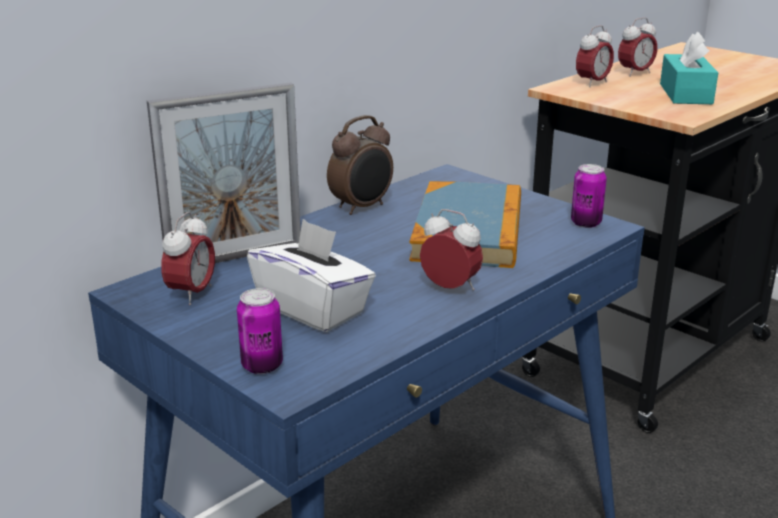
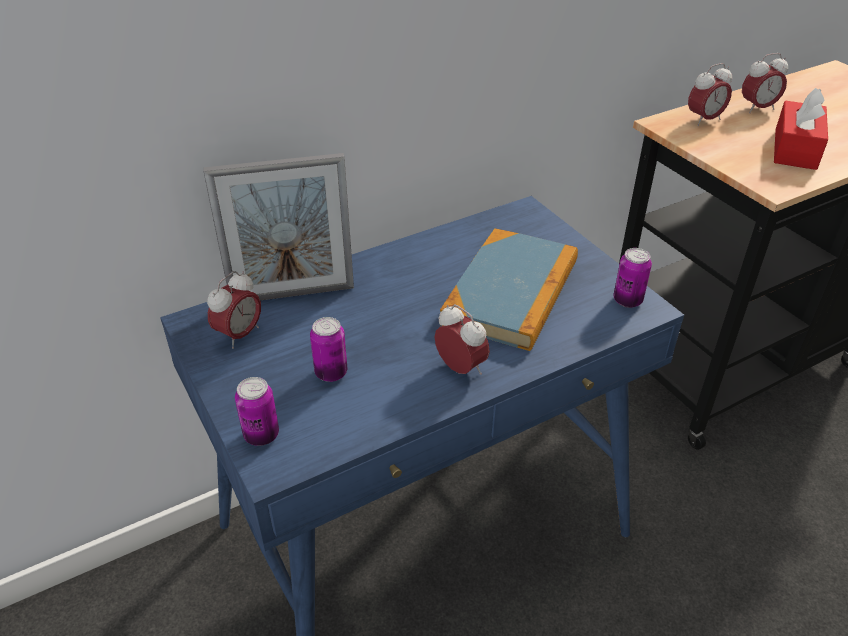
camera: 15 degrees right, 15 degrees up
(313, 309) = (331, 373): white tissue box -> can
(362, 207) = (427, 246): alarm clock -> none
(685, 94) = (795, 149): turquoise tissue box -> red tissue box

